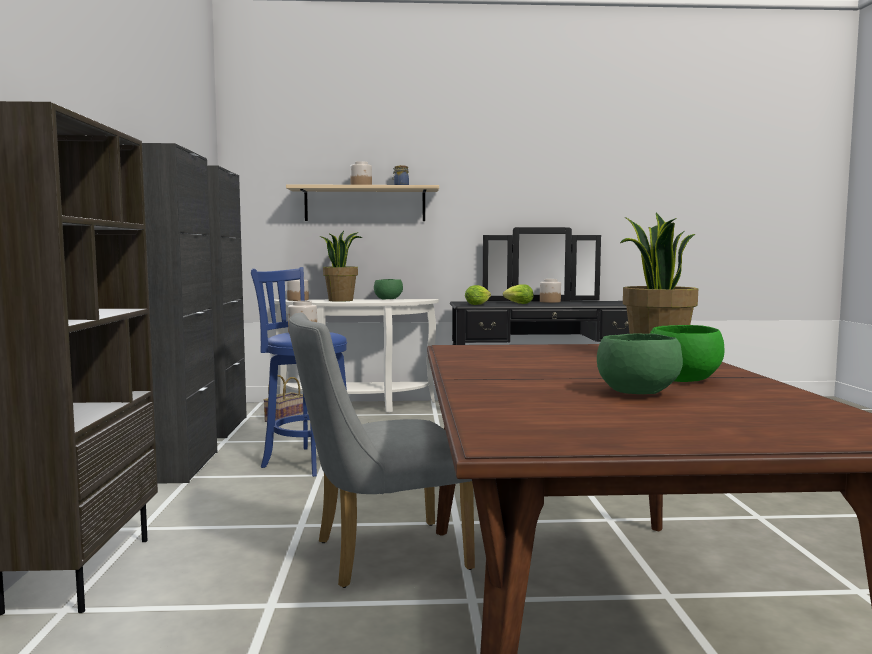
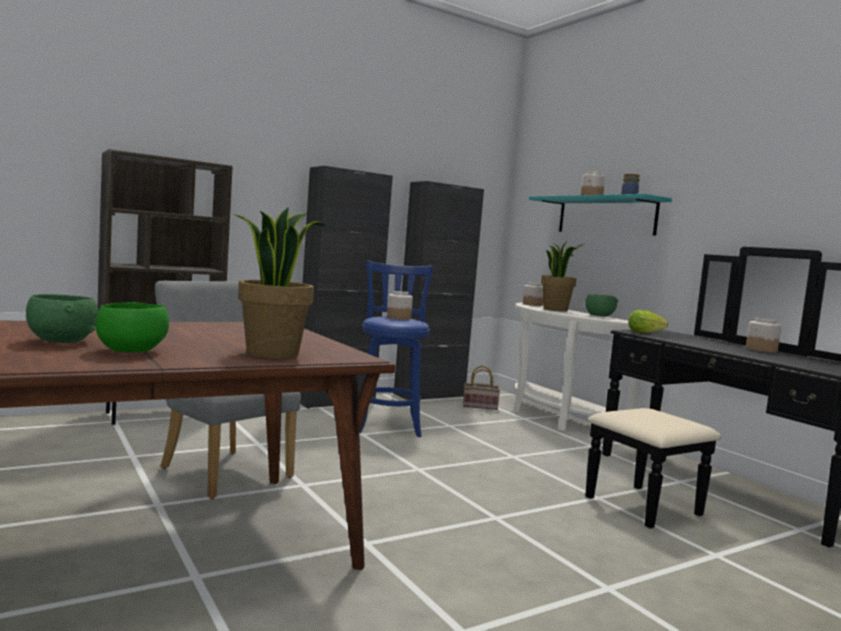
camera: 60 degrees right, 0 degrees up
(365, 204) = (606, 216): beige shelf -> turquoise shelf
(517, 303) = (696, 341): lettuce -> none

